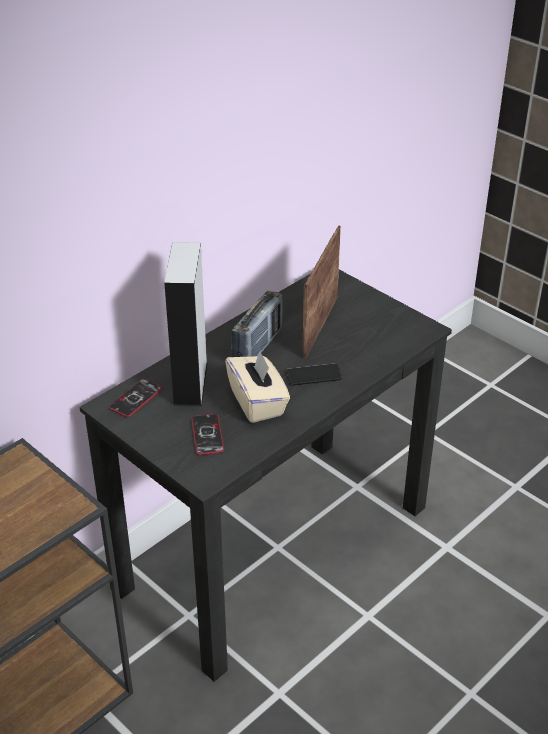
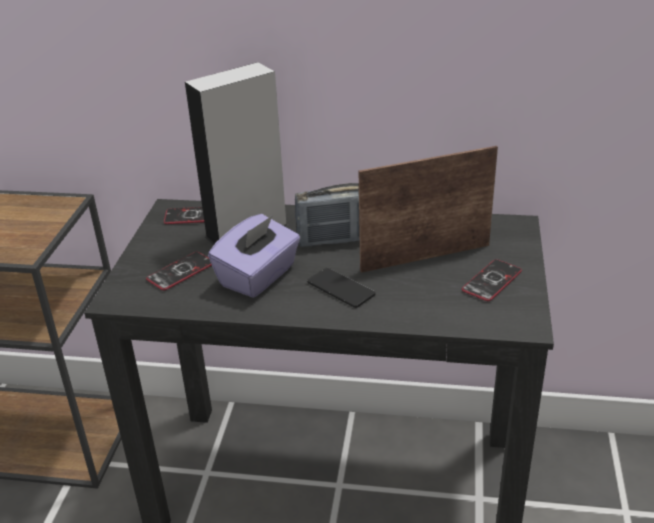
camera: 55 degrees right, 5 degrees down
(258, 402) = (259, 276): beige tissue box -> purple tissue box
(374, 317) = (492, 281): none -> phone

